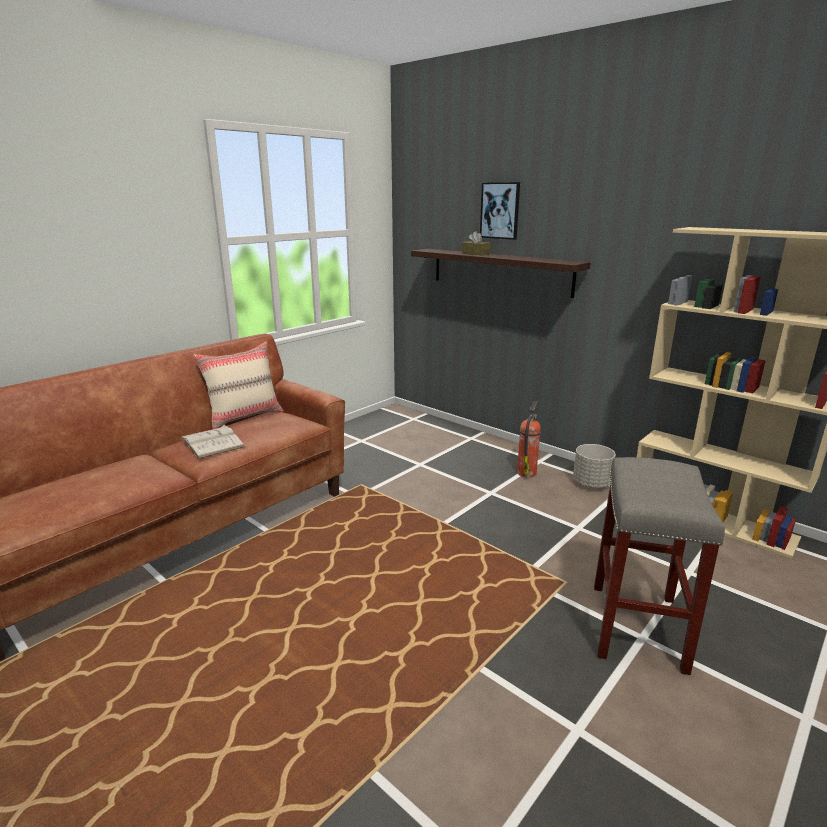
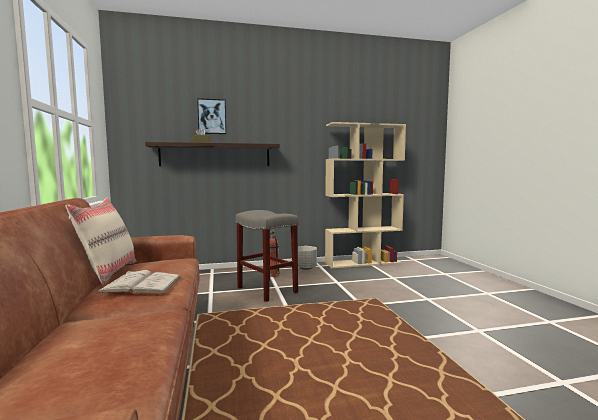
camera: 55 degrees left, 15 degrees down
(638, 628) = (420, 297): grey stool -> grey stool (268, 290)

